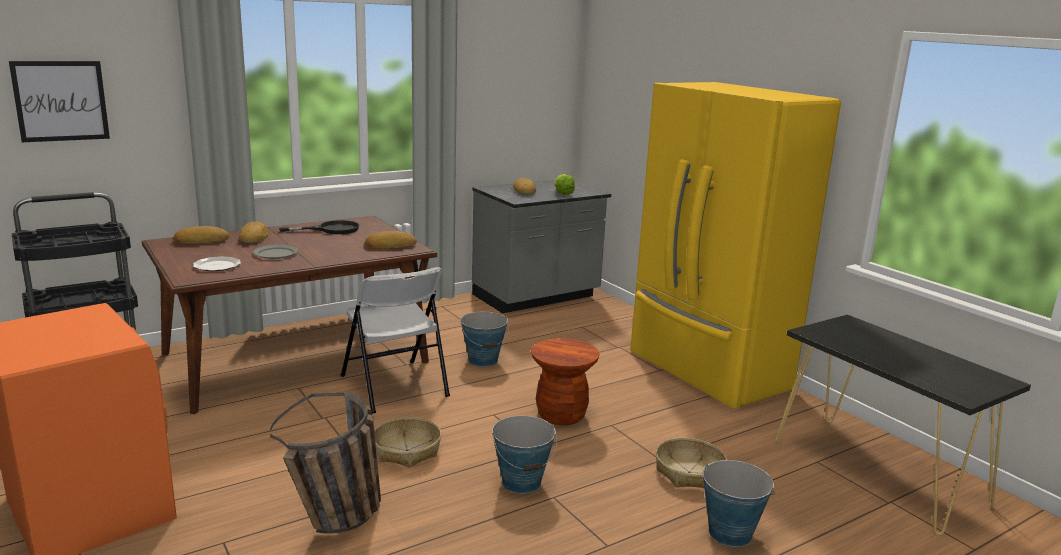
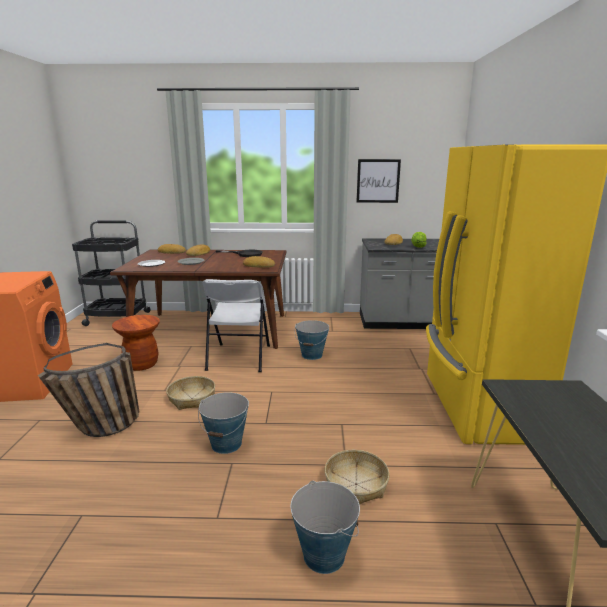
camera: 35 degrees right, 0 degrees up
(61, 101) = (115, 170): picture -> picture (378, 181)
(561, 415) = (315, 405): brown stool -> brown stool (141, 364)

